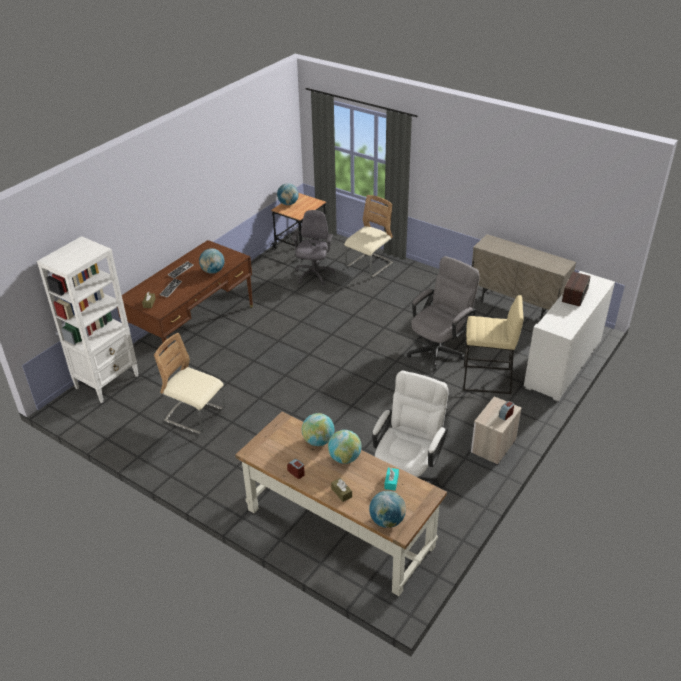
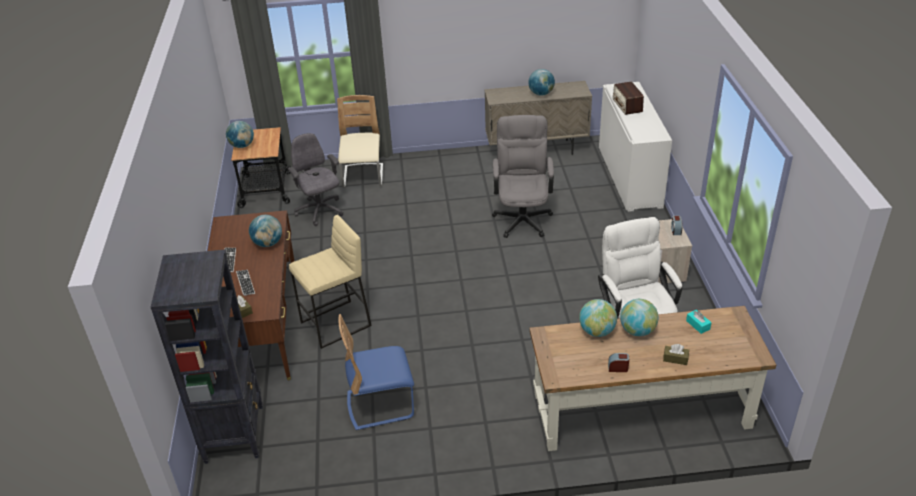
camera: 40 degrees left, 0 degrees up
(108, 381) = (234, 433): white bookcase -> black bookcase
(195, 415) = (380, 405): beige chair -> blue chair
(387, 521) = (738, 356): globe -> globe (541, 93)
(486, 380) = (592, 221): beige stool -> beige stool (336, 324)

